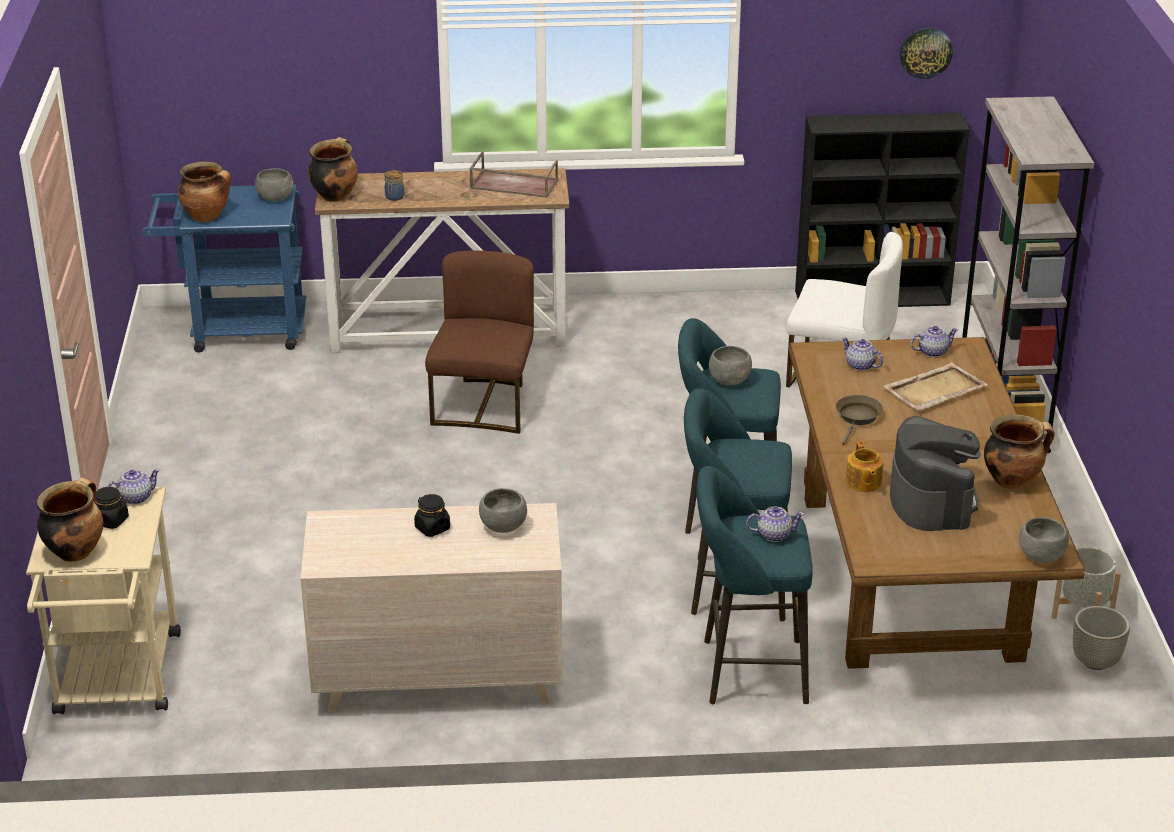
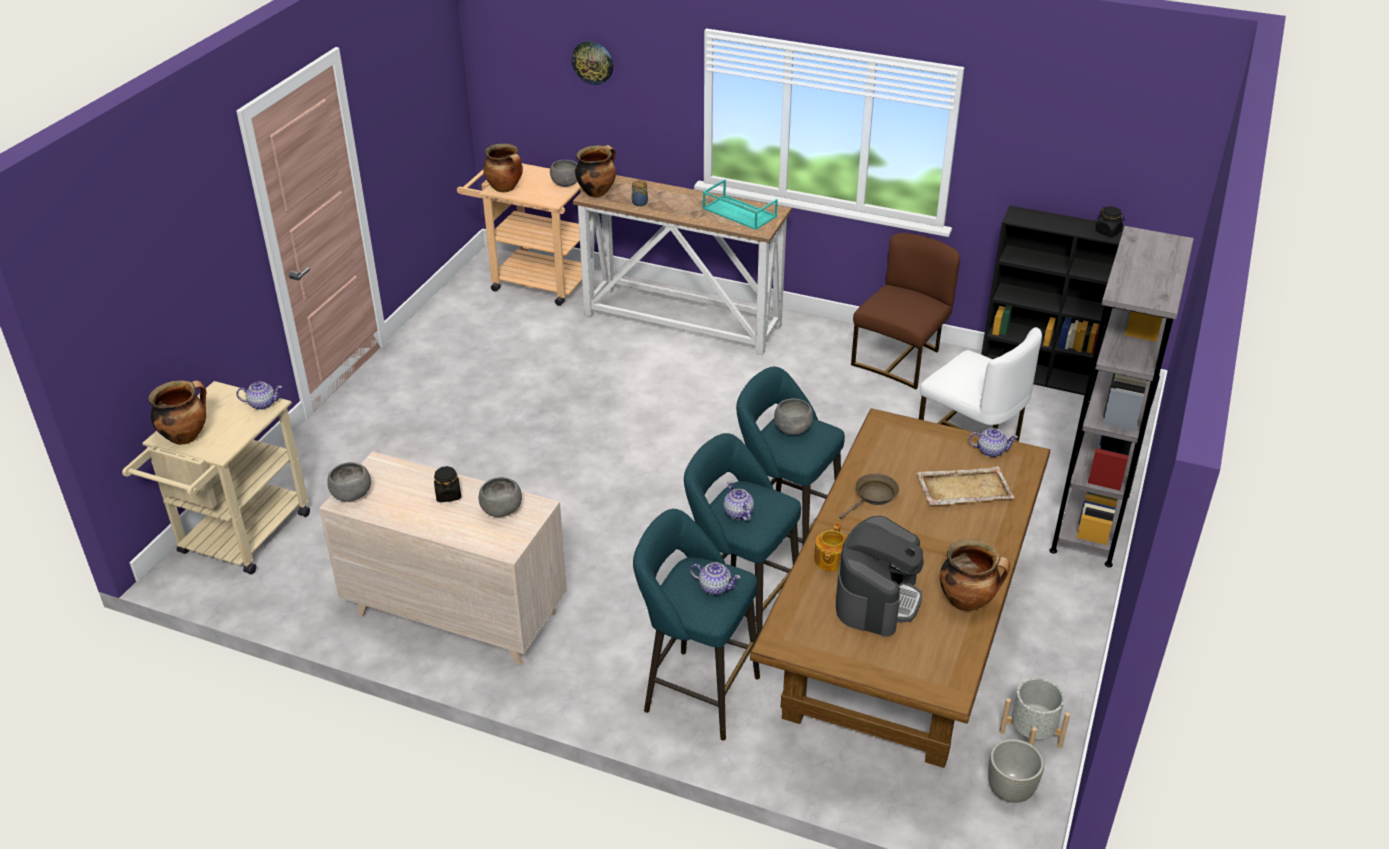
camera: 25 degrees right, 5 degrees up
(111, 521) = (230, 418): black jar -> black jar (1108, 232)
(237, 330) = (533, 280): blue cart -> beige cart
(484, 405) = (664, 389): brown chair -> brown chair (900, 359)
(513, 184) = (738, 212): brown tray -> turquoise tray
(860, 365) = (915, 447): teapot -> teapot (738, 513)
(925, 52) = (1128, 169): wall clock -> wall clock (592, 62)
(1040, 556) = (935, 688): grey bowl -> grey bowl (351, 495)

